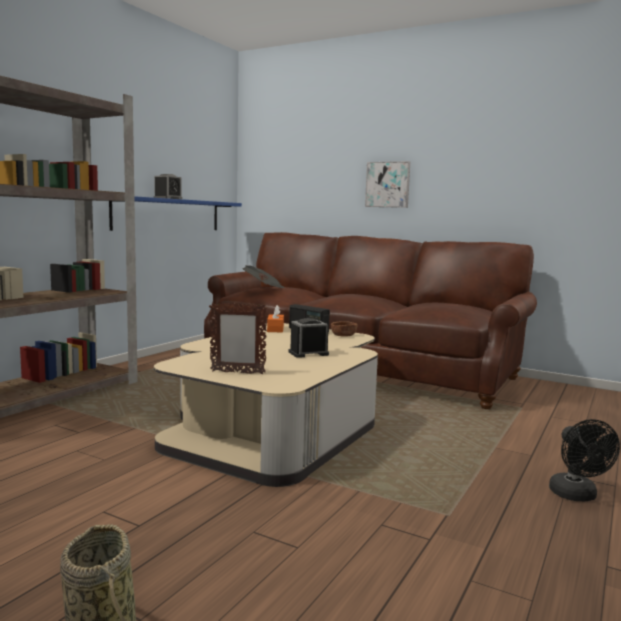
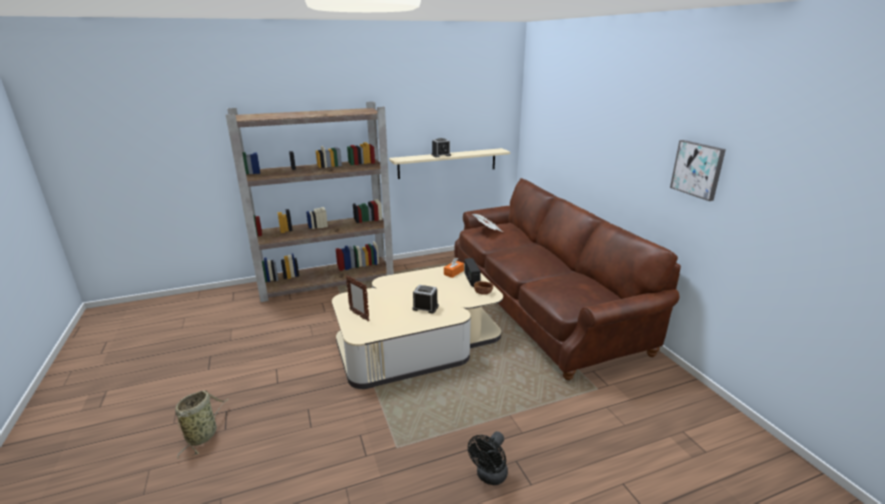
camera: 40 degrees right, 15 degrees up
(168, 215) = (447, 163): blue shelf -> beige shelf
(388, 184) = (600, 158): picture -> picture (698, 169)

